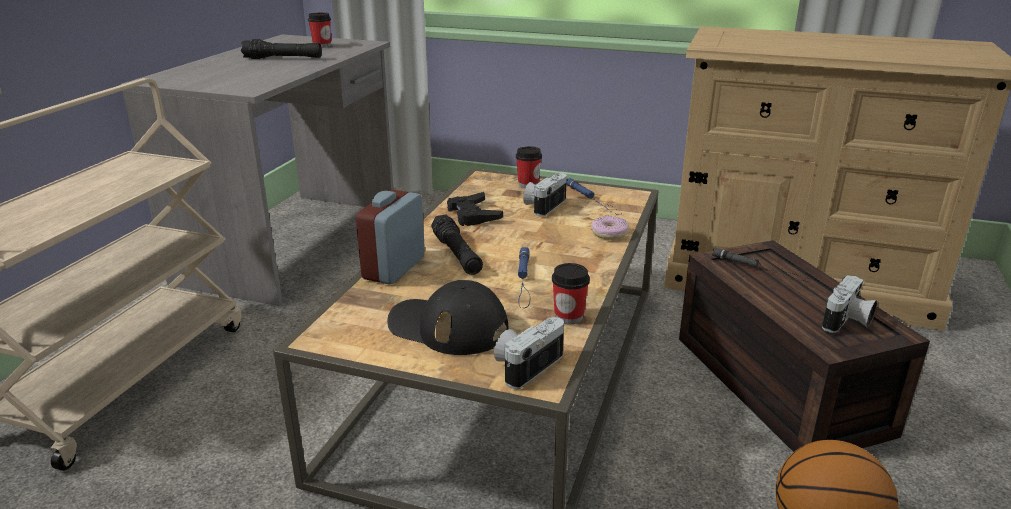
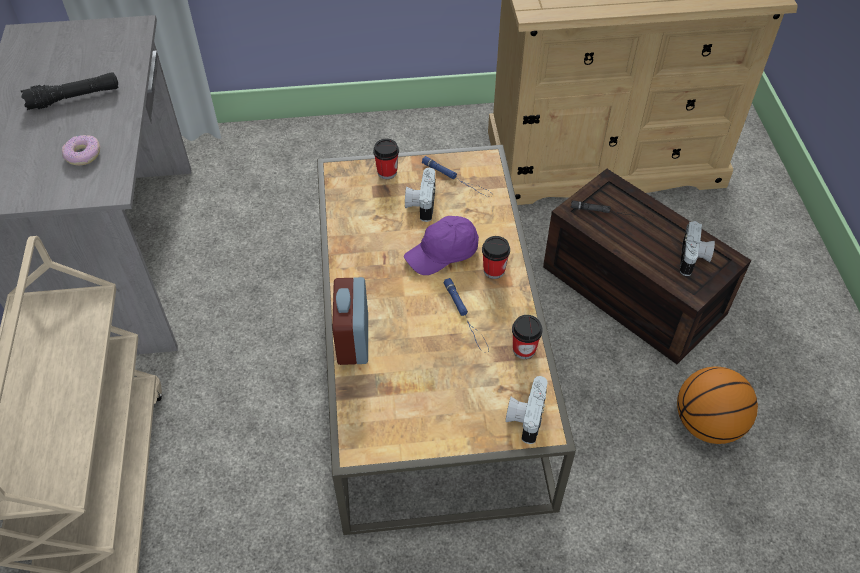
camera: 25 degrees left, 25 degrees up
(322, 46) = (88, 49): cup -> cup (494, 270)
(448, 327) = (444, 396): black cap -> none
(457, 254) = (392, 302): black flashlight -> none
(473, 215) = (368, 238): black game controller -> none
(538, 237) = (443, 253): none -> purple cap
(609, 233) = (497, 228): donut -> donut (83, 155)

